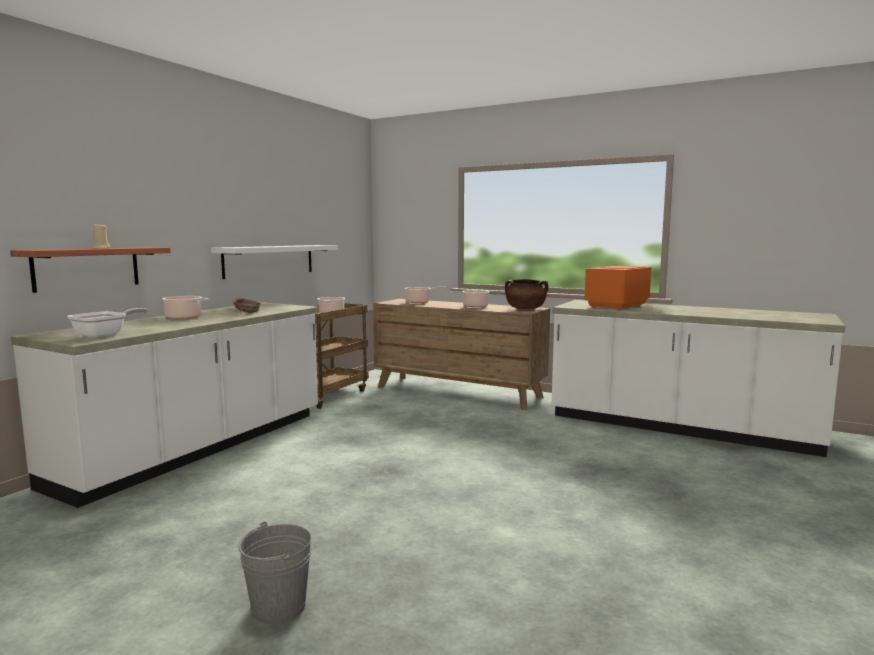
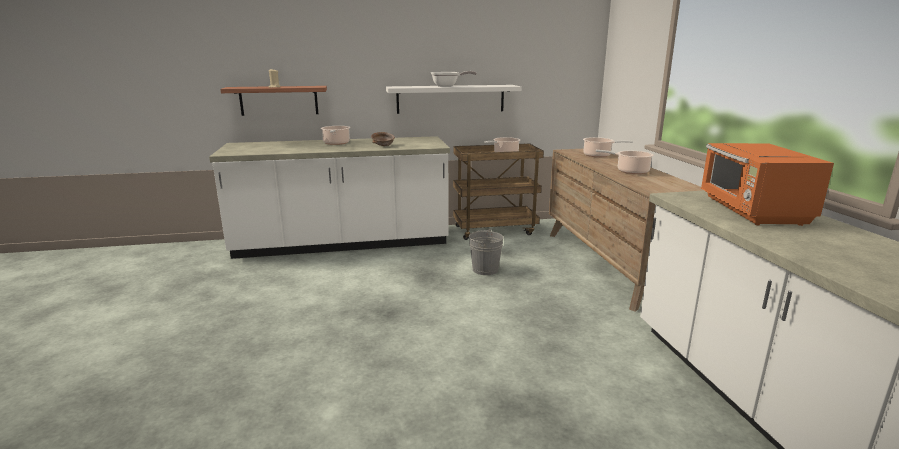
camera: 50 degrees right, 10 degrees up
(105, 335) = (249, 151): frying pan -> frying pan (448, 86)
(278, 607) = (150, 368): grey bucket -> grey bucket (485, 269)
(525, 309) = (675, 187): brown cooking pot -> none
(616, 306) = (752, 211): orange microwave -> orange microwave turned 90 degrees counterclockwise

